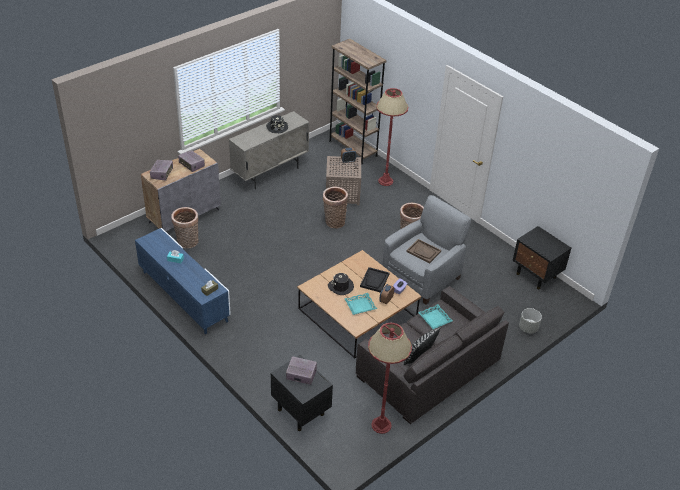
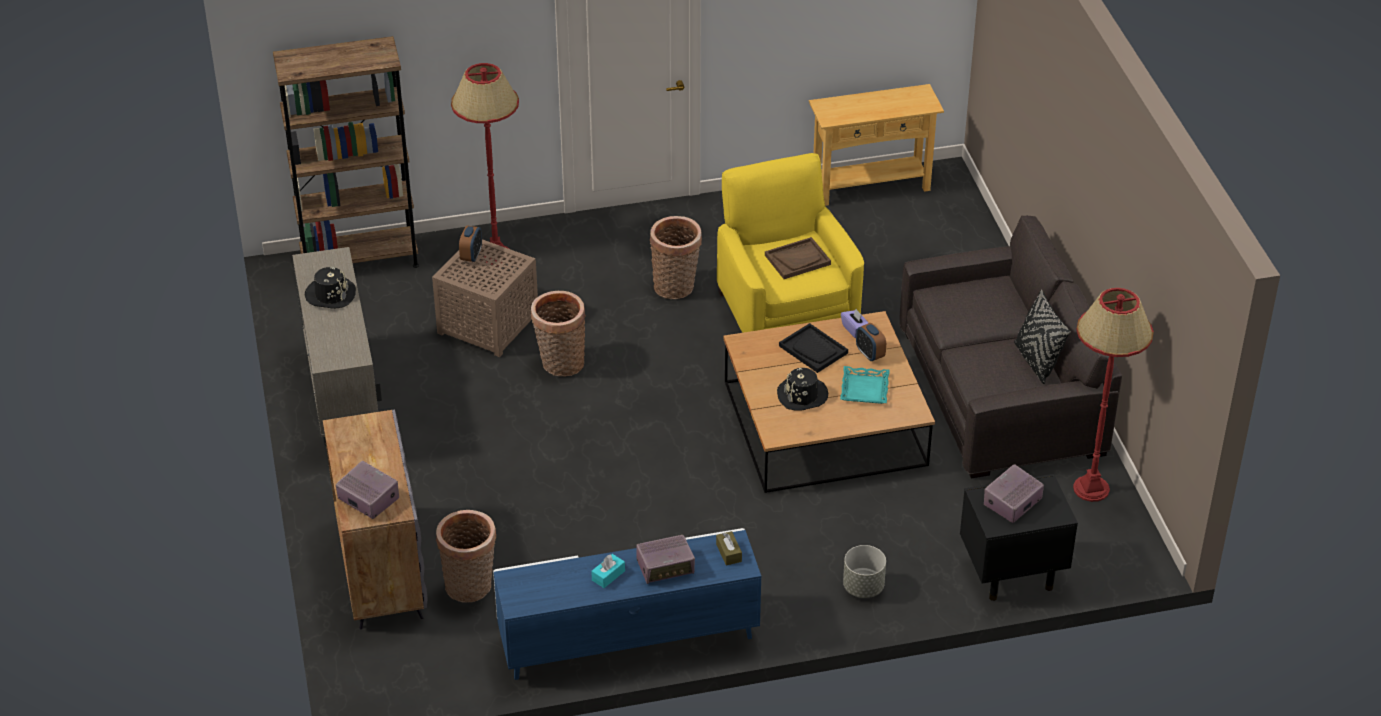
camera: 60 degrees left, 0 degrees up
(191, 165) = (372, 447): radio -> radio (665, 567)
(422, 276) = (786, 312): grey armchair -> yellow armchair
(434, 319) = (962, 311): turquoise tray -> none
(528, 328) = (980, 247): grey planter -> grey planter (863, 587)
(536, 276) = (871, 187): black nightstand -> beige console table

